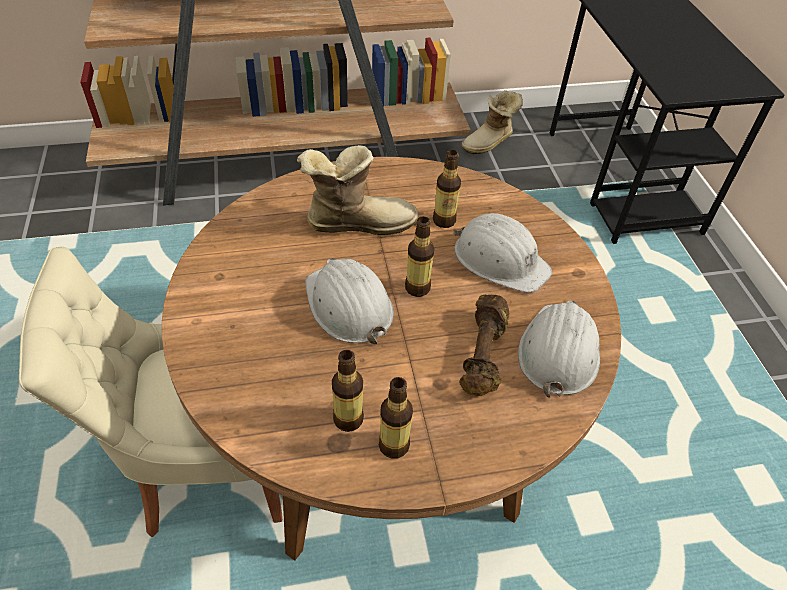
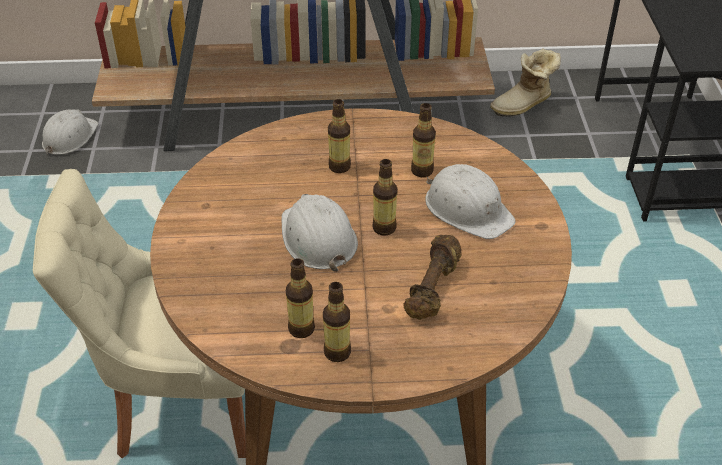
camera: 10 degrees right, 5 degrees down
(357, 221) = (339, 166): boot -> bottle
(558, 351) = (503, 291): white hard hat -> white hard hat (69, 137)

